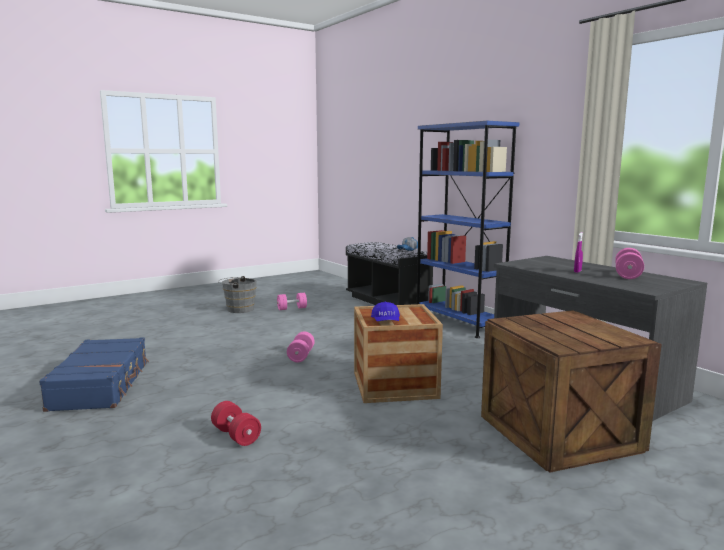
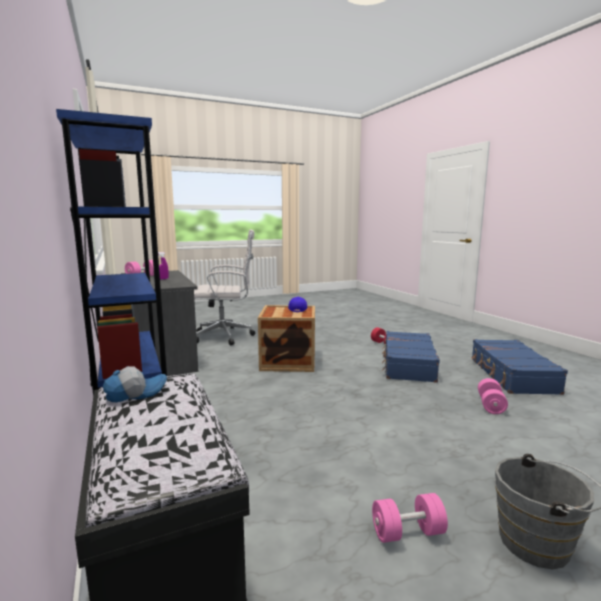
camera: 170 degrees left, 0 degrees up
(226, 392) = (408, 365): none -> blue suitcase
(301, 356) = (360, 392): pink dumbbell -> pink dumbbell (490, 405)
(558, 433) = (226, 336): crate -> white office chair

